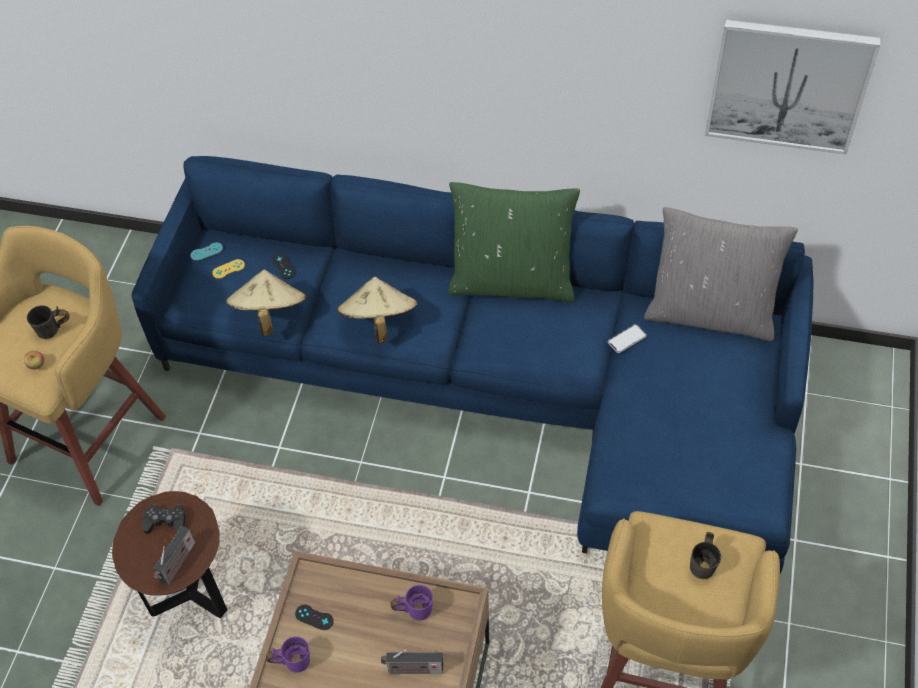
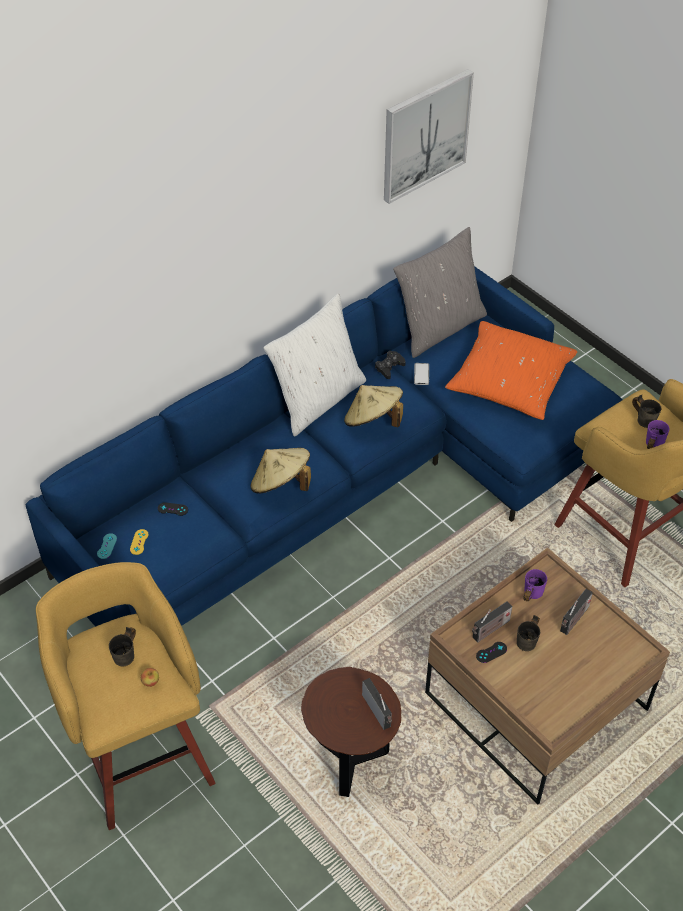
camera: 55 degrees left, 5 degrees down
(166, 522) = (334, 700): black game controller -> black game controller (389, 367)
(269, 315) = (209, 541): beige hat -> beige hat (373, 421)
(292, 660) = (514, 682): purple mug -> purple mug (650, 445)
(340, 599) = (490, 630): none -> radio
(354, 644) = (530, 641): none -> grey mug
(512, 281) = (318, 399): green pillow -> white pillow
(694, 418) = (509, 381): none -> orange pillow

